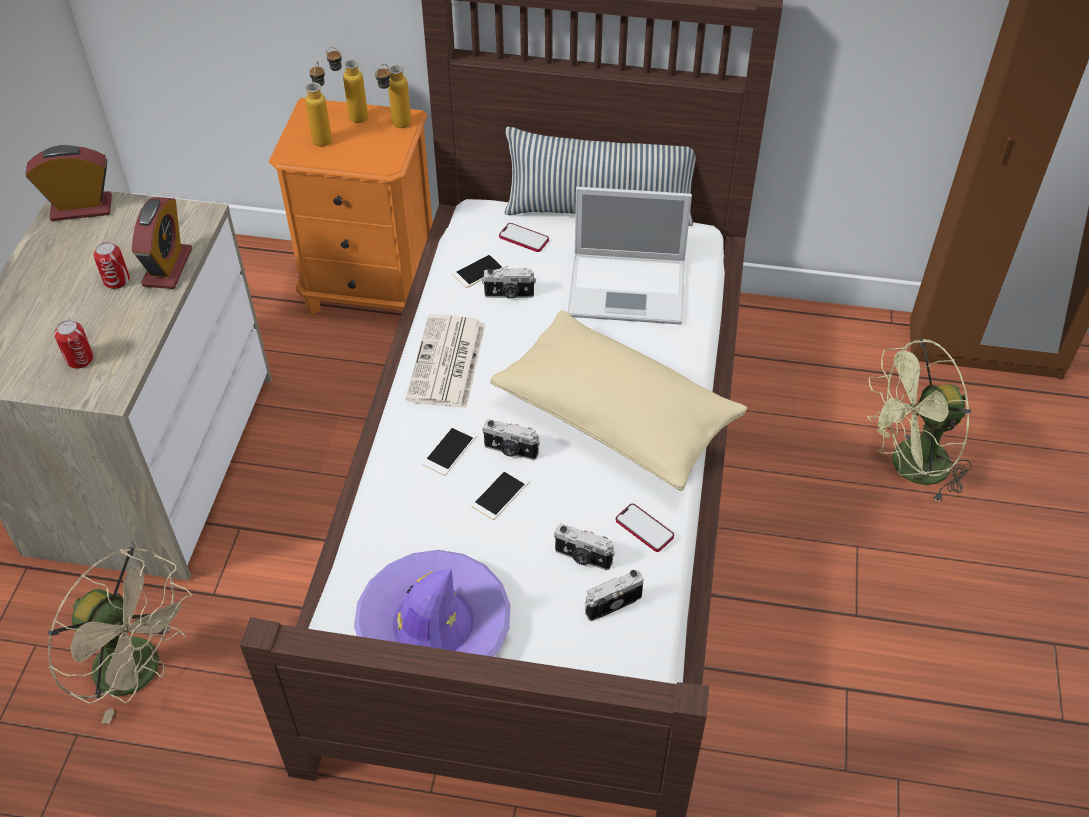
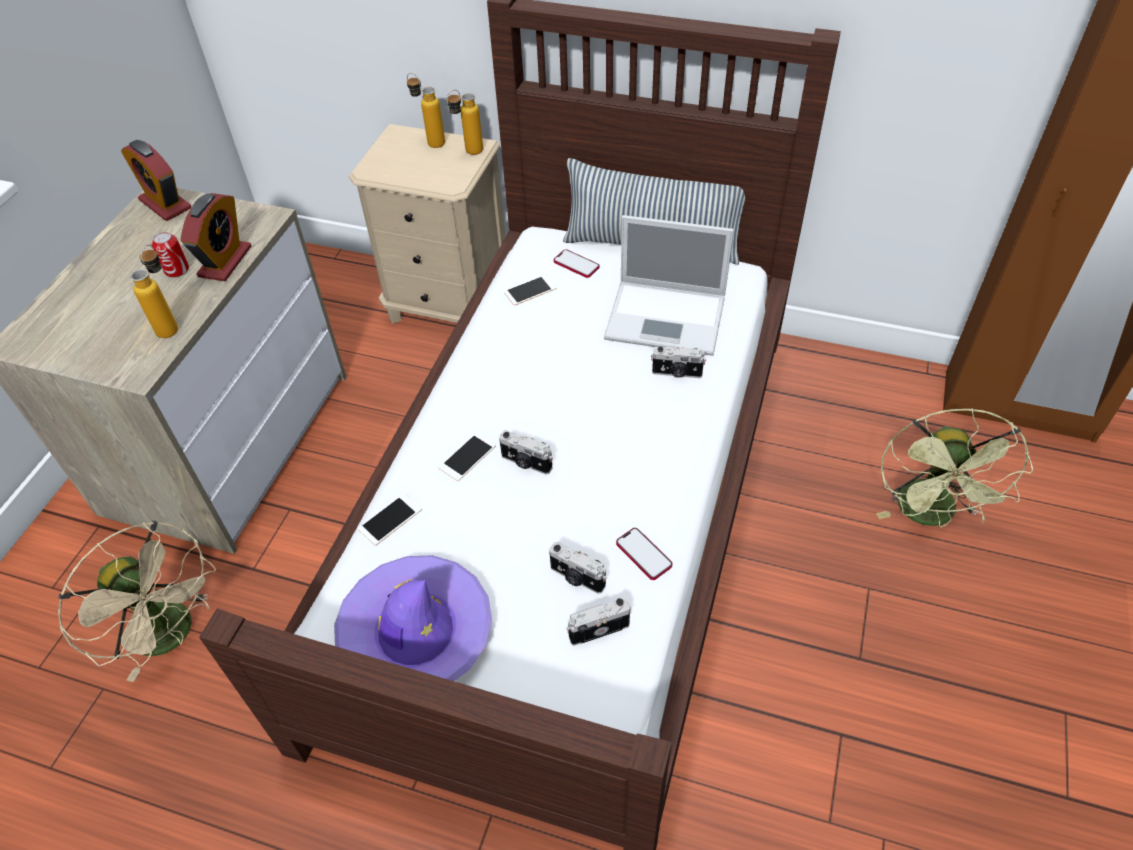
camera: 10 degrees right, 0 degrees up
(80, 359) = (122, 339): can -> none
(81, 208) = (165, 204): alarm clock -> alarm clock turned 135 degrees counterclockwise
(324, 136) = (402, 157): bottle -> bottle (172, 325)
(371, 290) = (449, 306): orange nightstand -> beige nightstand
(447, 363) = (482, 374): newspaper -> none
(500, 493) = (508, 504): phone -> phone (390, 519)
(509, 295) = (553, 315): camera -> camera (677, 373)
(616, 417) = (634, 440): beige pillow -> none
(909, 468) = (930, 515): green fan -> green fan turned 75 degrees counterclockwise

